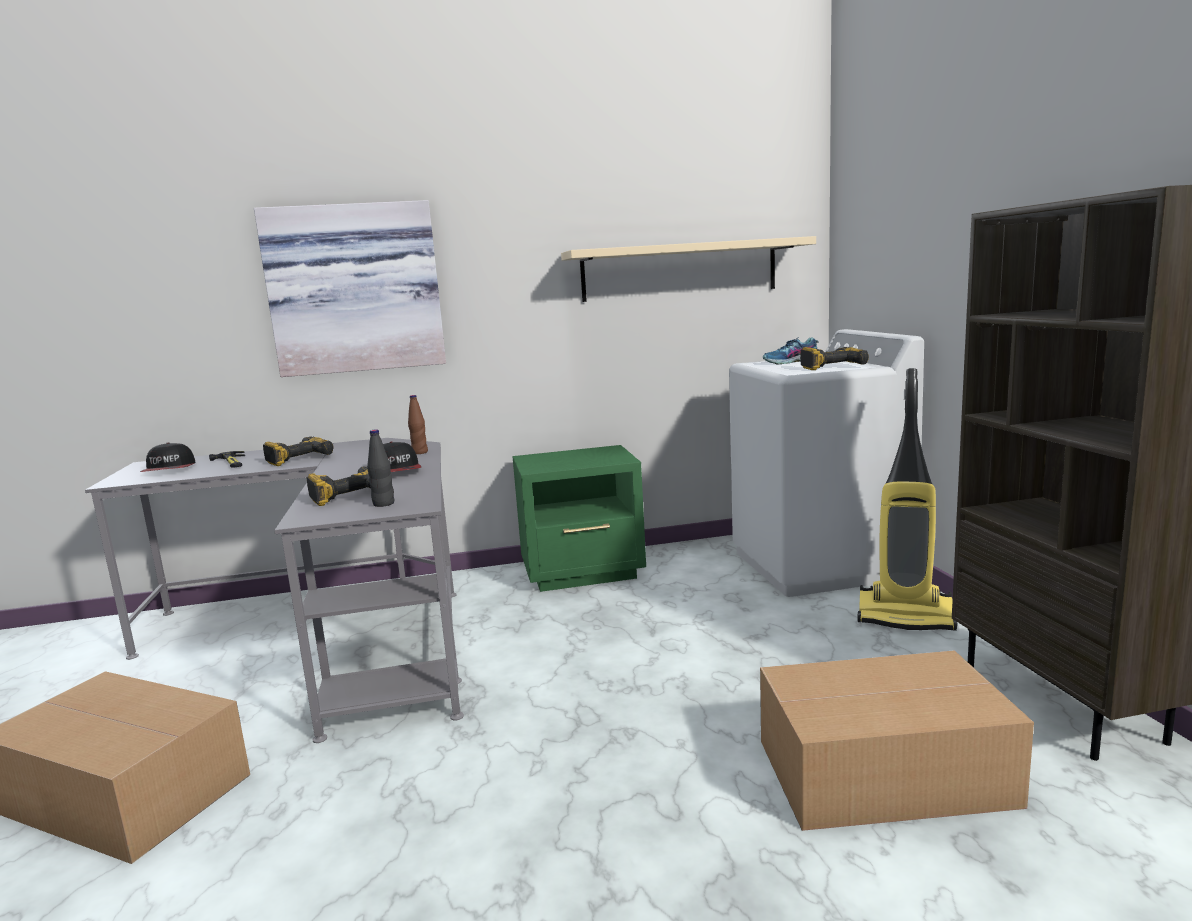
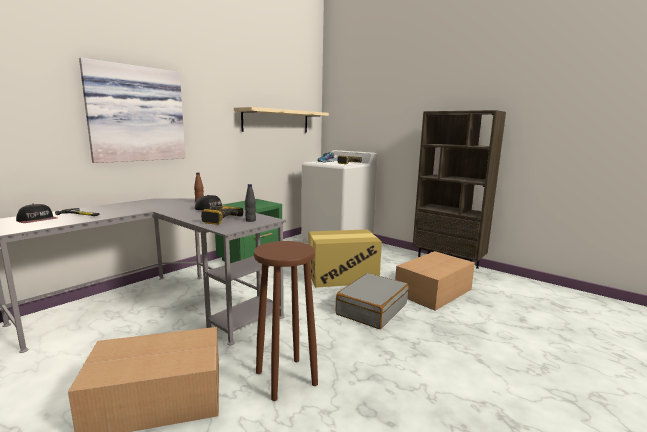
camera: 40 degrees left, 0 degrees up
(288, 847) = (285, 378): none -> brown stool
(297, 458) = (125, 209): power drill -> none
(647, 763) = (371, 309): none -> grey suitcase
(701, 659) = (342, 276): none -> cardboard box
(906, 616) = (384, 251): vacuum cleaner -> none

